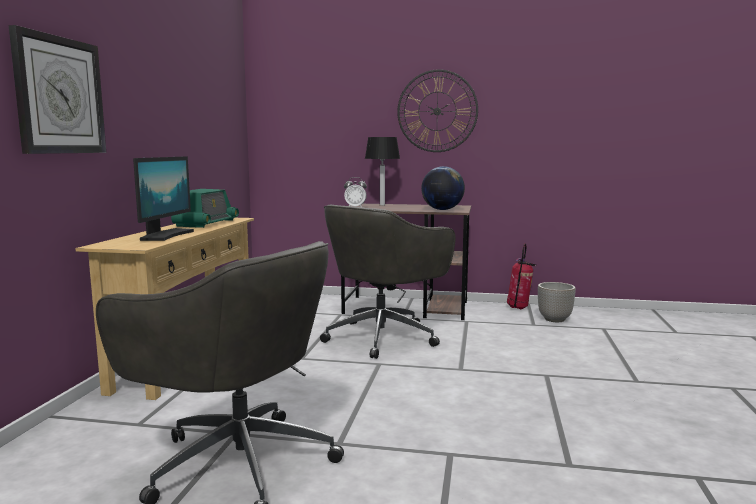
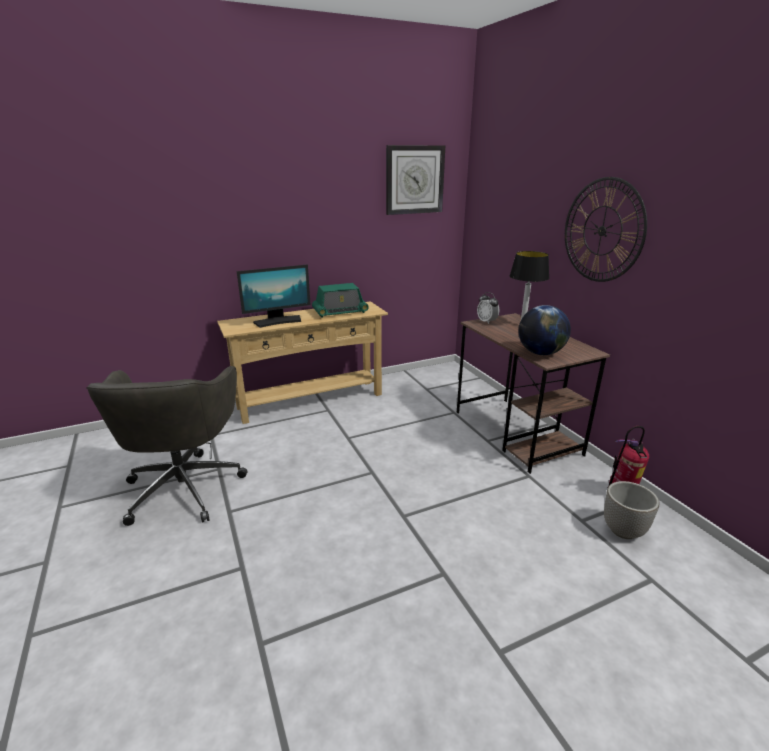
camera: 55 degrees right, 15 degrees up
(59, 96) = (209, 225): wall clock -> wall clock (414, 180)
(383, 337) = (430, 451): grey office chair -> none

